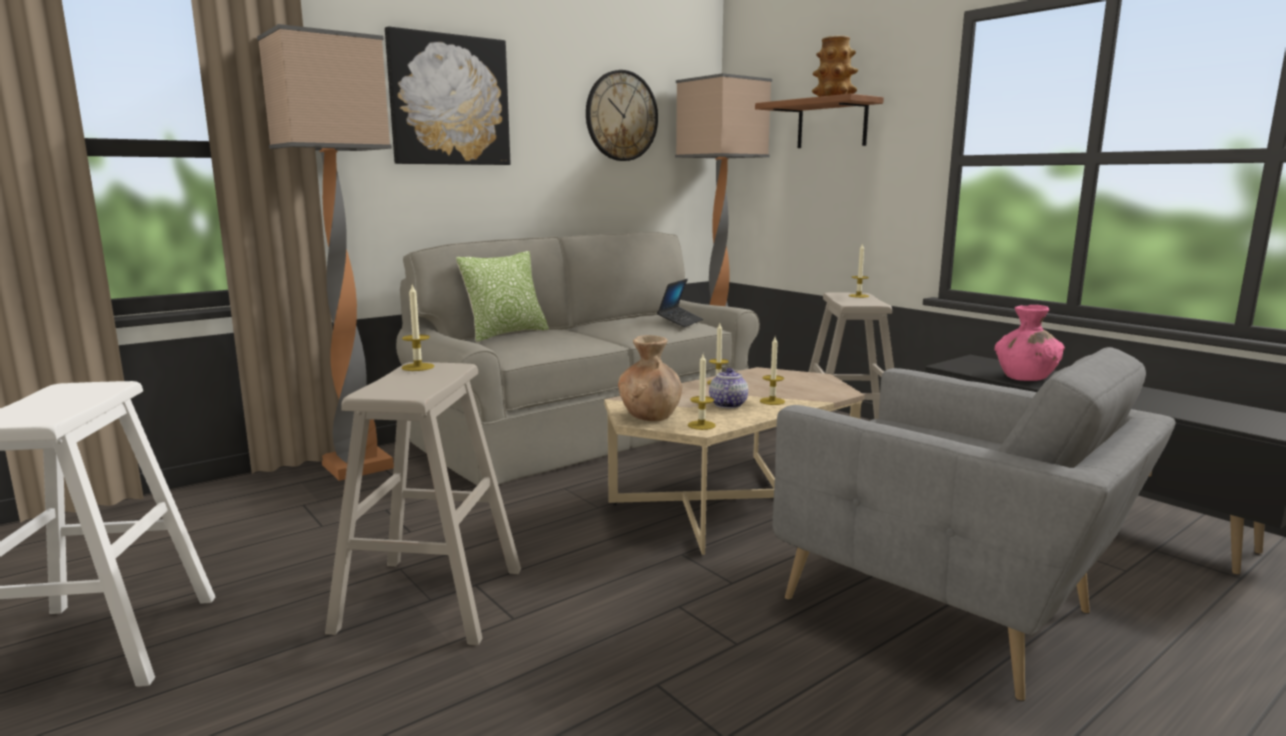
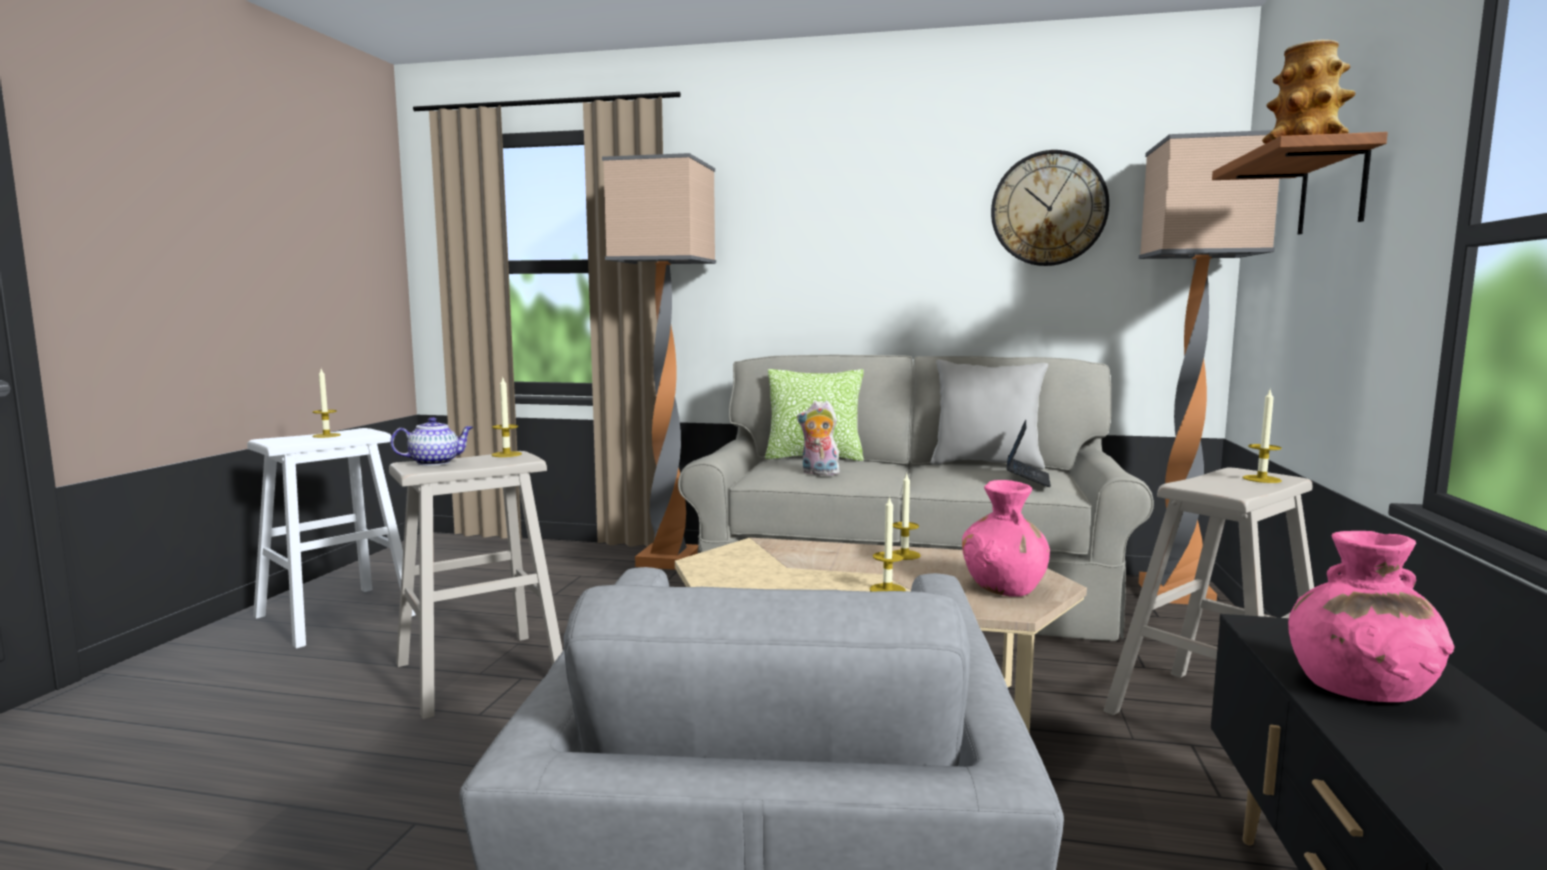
camera: 50 degrees right, 5 degrees down
(449, 100) = (814, 208): picture -> none
(553, 343) = (818, 473): none -> plush toy
(626, 317) = (986, 464): none -> grey pillow
(650, 416) = (726, 563): brown vase -> none
(680, 322) = (1027, 479): laptop -> laptop turned 60 degrees counterclockwise
(701, 425) = (732, 586): candle -> candle (326, 435)
(727, 404) = (829, 577): teapot -> teapot (435, 462)
(809, 384) = (1004, 588): none -> pink vase

